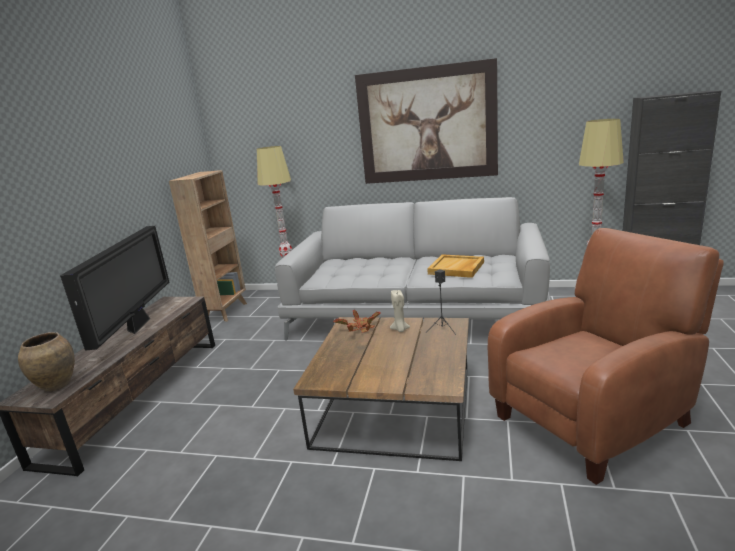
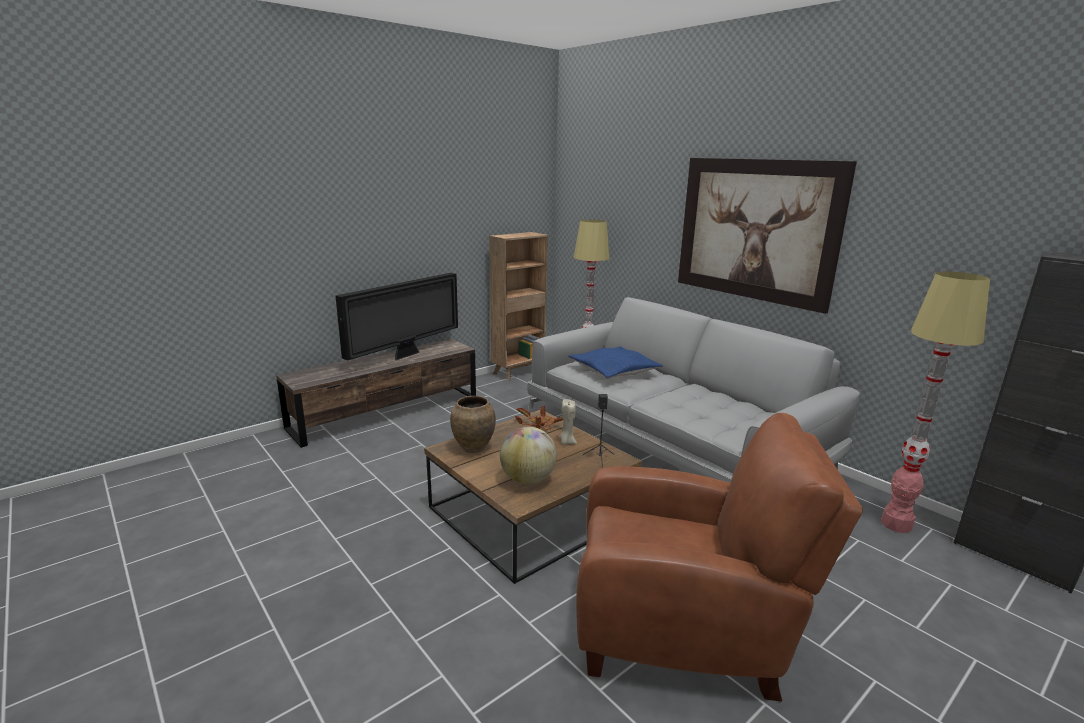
camera: 35 degrees right, 0 degrees up
(56, 386) = (313, 377): brown vase -> brown vase (473, 448)
(357, 268) = (614, 371): none -> blue pillow
(421, 367) = (528, 480): none -> globe
(456, 268) = (700, 408): beige tray -> none

